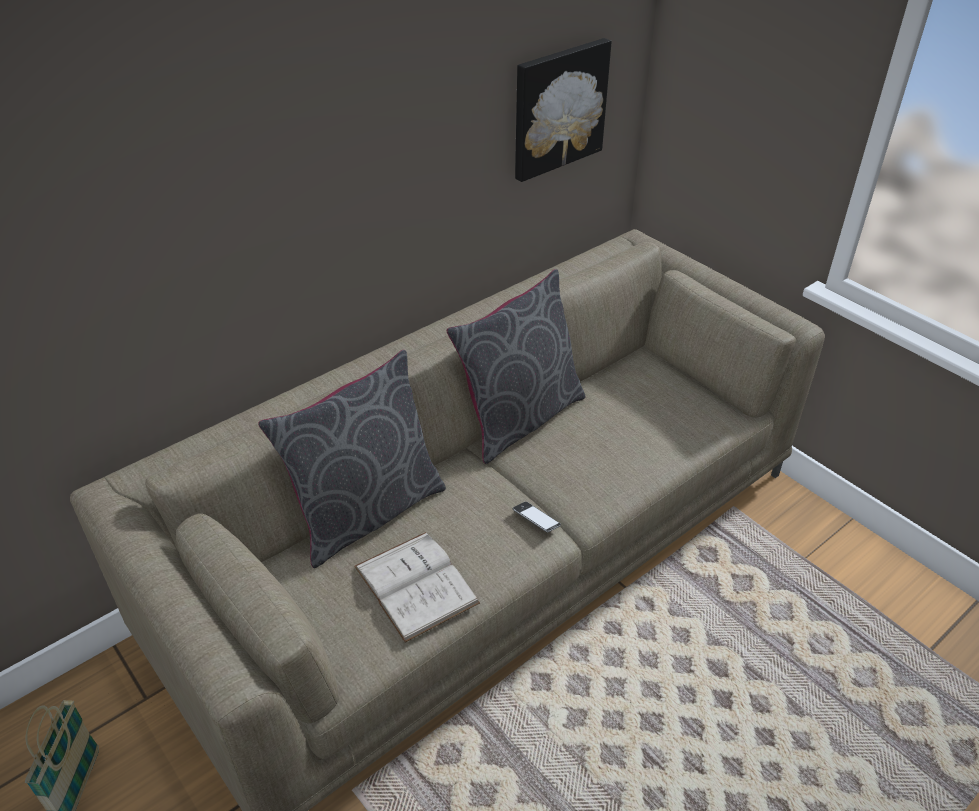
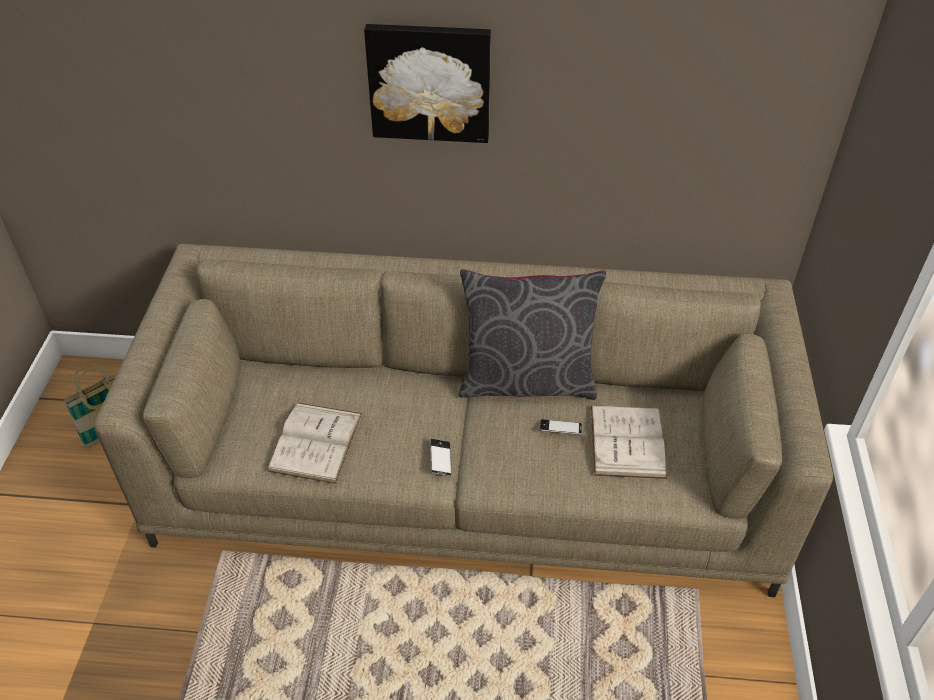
camera: 45 degrees right, 5 degrees up
(366, 512) = (347, 374): grey pillow -> none
(558, 108) = (698, 126): picture -> picture (430, 82)
(591, 434) = (560, 429): none -> phone
(644, 410) = (627, 441): none -> white book

